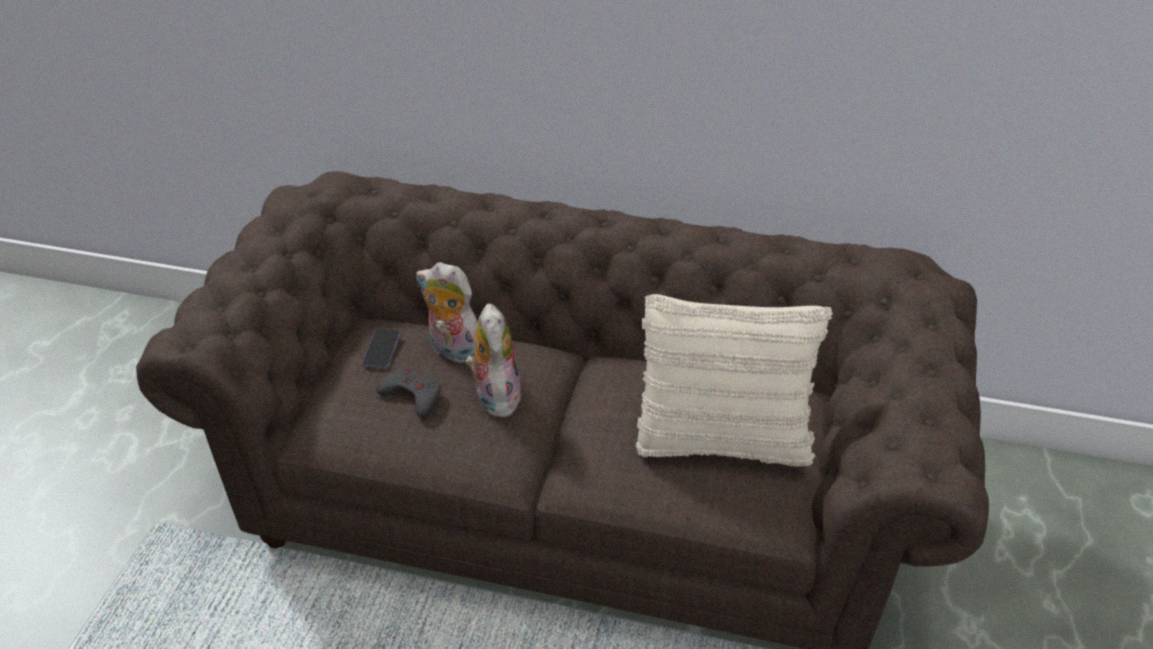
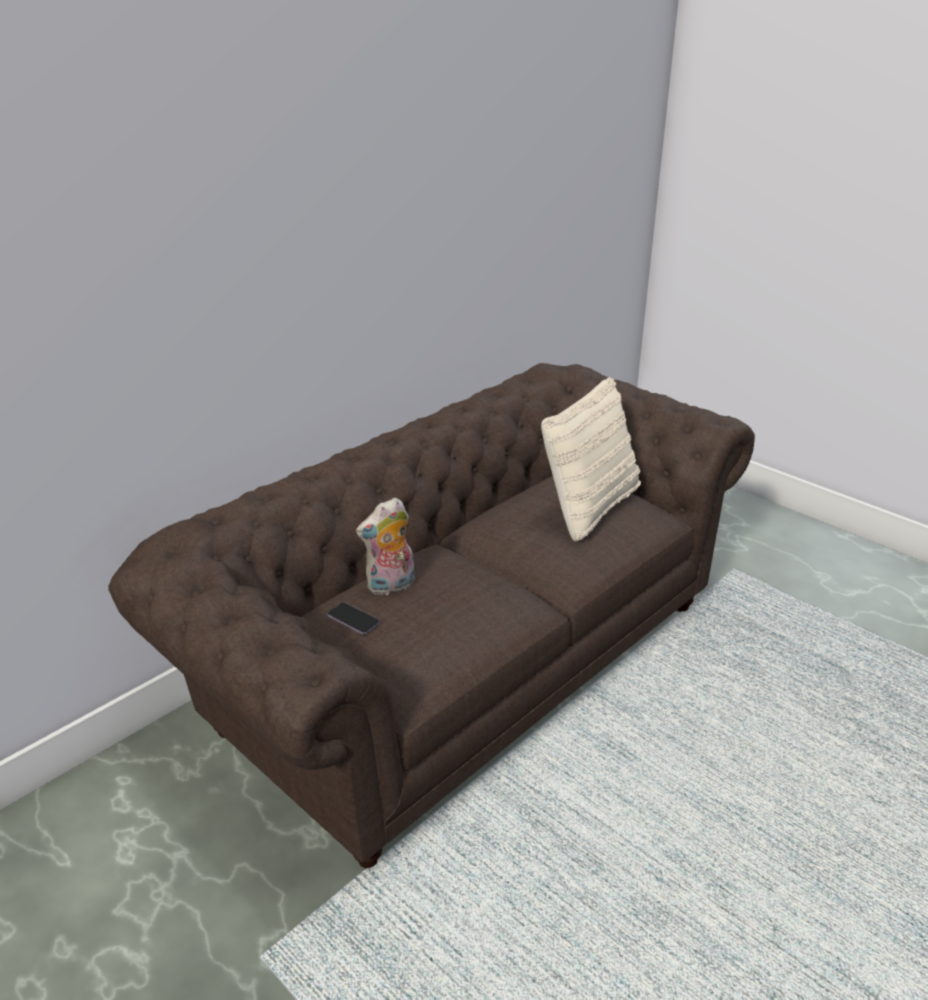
camera: 60 degrees left, 10 degrees down
(412, 395) = (425, 619): grey game controller -> none
(495, 396) = (462, 582): plush toy -> none

